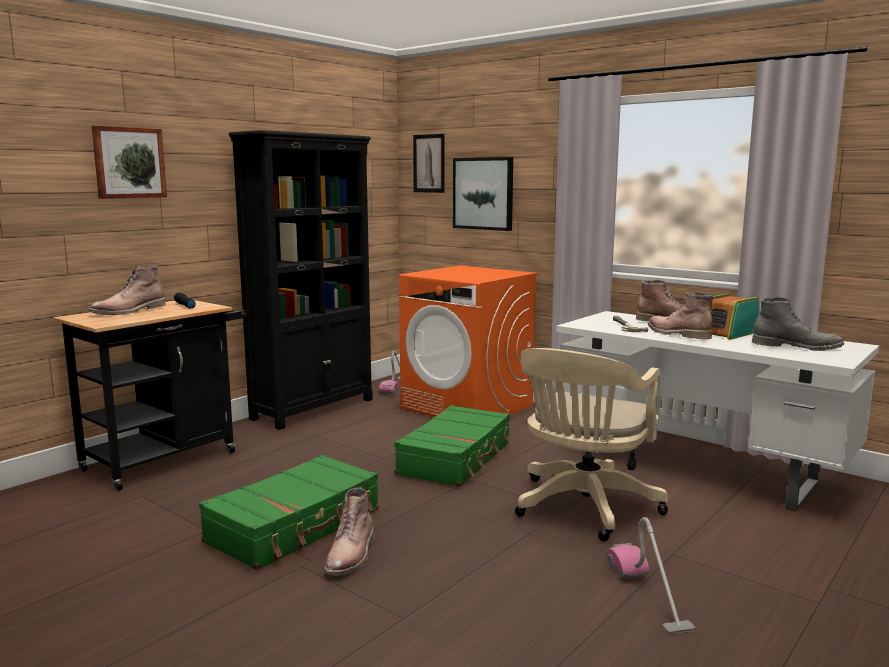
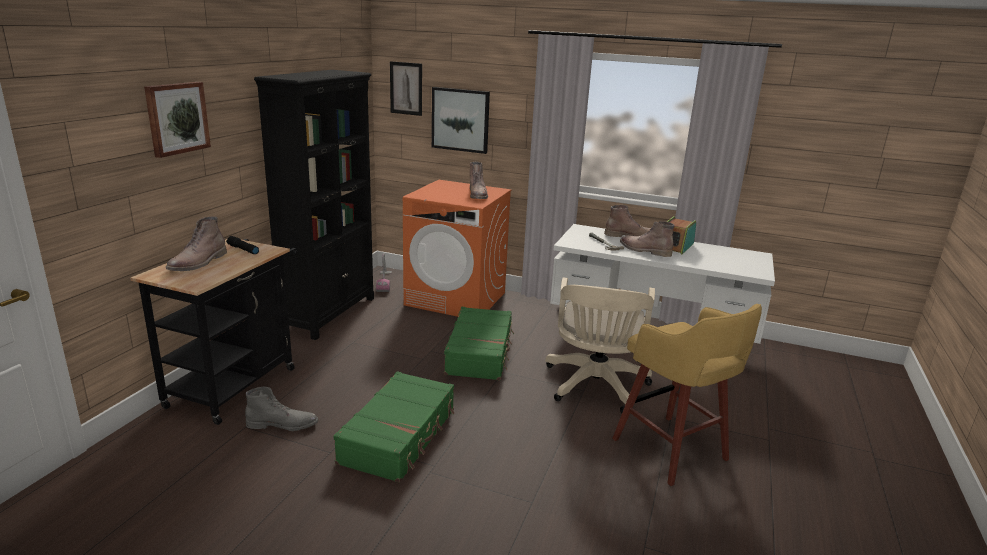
camera: 20 degrees left, 10 degrees up
(351, 556) = (461, 456): brown boot -> brown boot (478, 195)
(647, 593) = (672, 451): vacuum cleaner -> yellow stool
(796, 347) = (727, 259): grey boot -> grey boot (283, 424)

